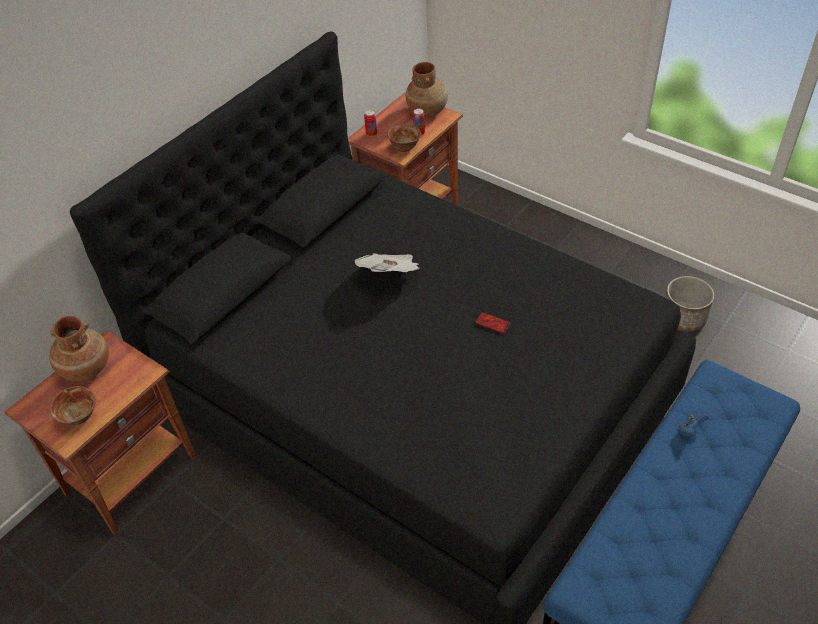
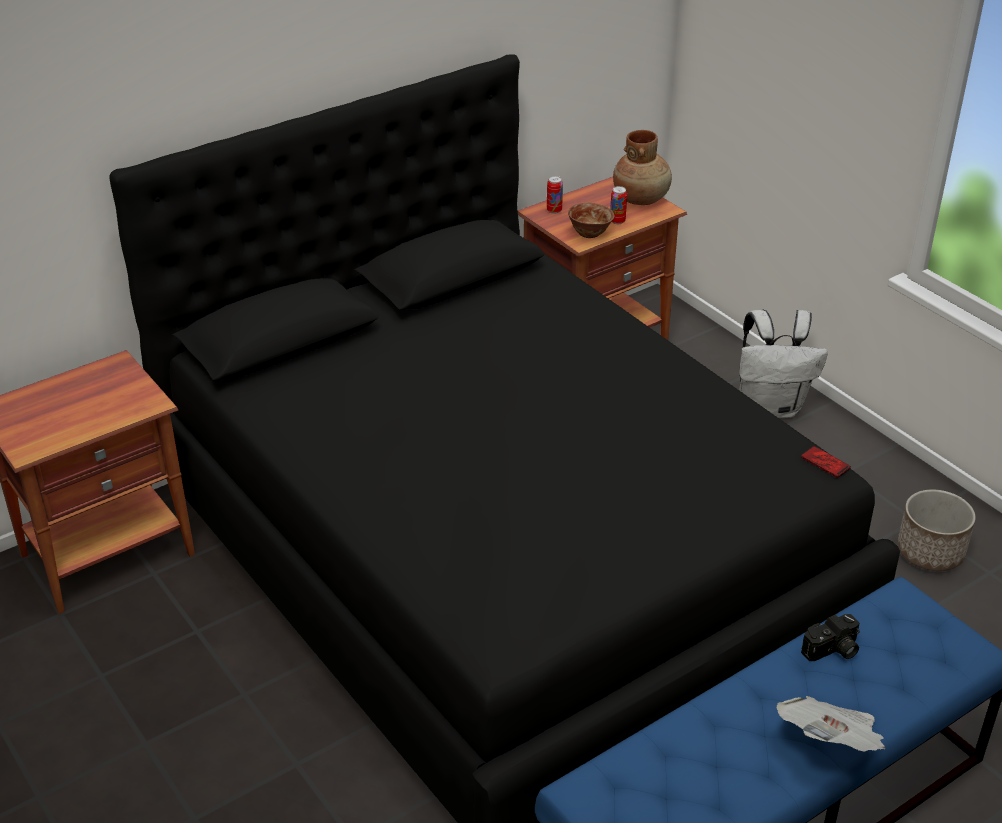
camera: 15 degrees right, 10 degrees down
(79, 416) = (51, 430): bowl -> none
(86, 368) = (82, 383): brown vase -> none
(390, 274) = (498, 366): newspaper -> newspaper (830, 742)
(493, 323) = (603, 448): phone -> phone (825, 462)
(543, 235) = (771, 407): none -> white backpack
(690, 430) = (832, 651): blue game controller -> camera

